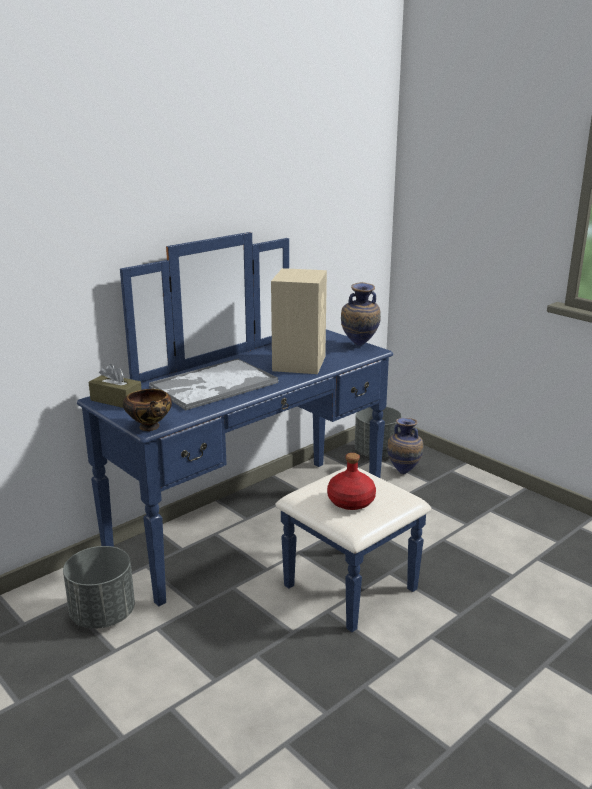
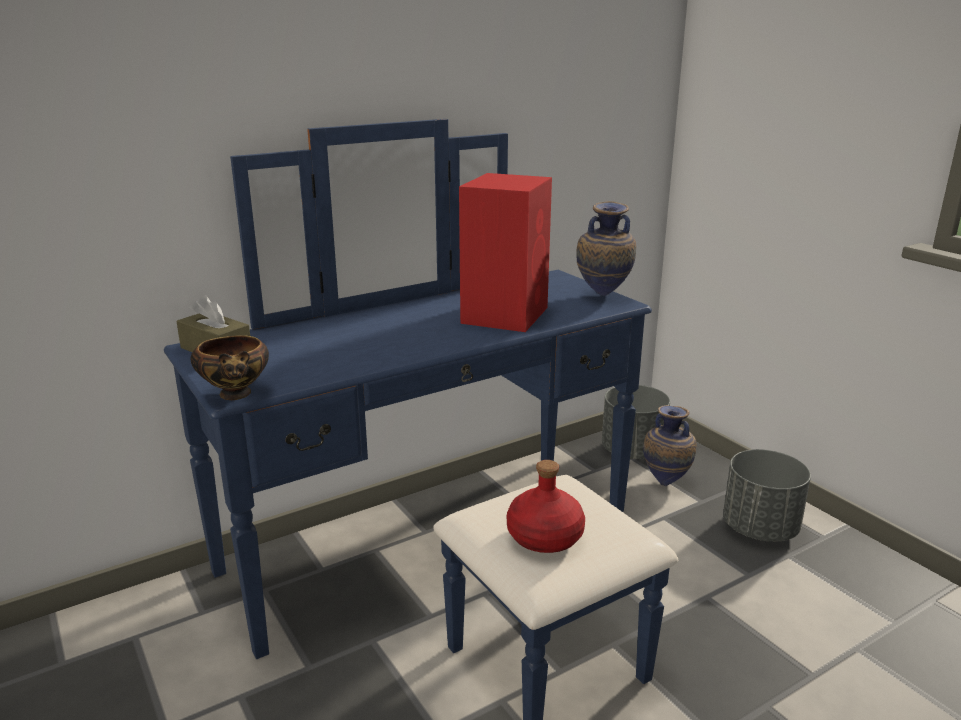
camera: 10 degrees right, 0 degrees up
(103, 615) = (174, 664): grey planter -> grey planter (760, 529)
(213, 386) = (364, 339): tray -> none
(299, 363) = (505, 314): beige speaker -> red speaker

